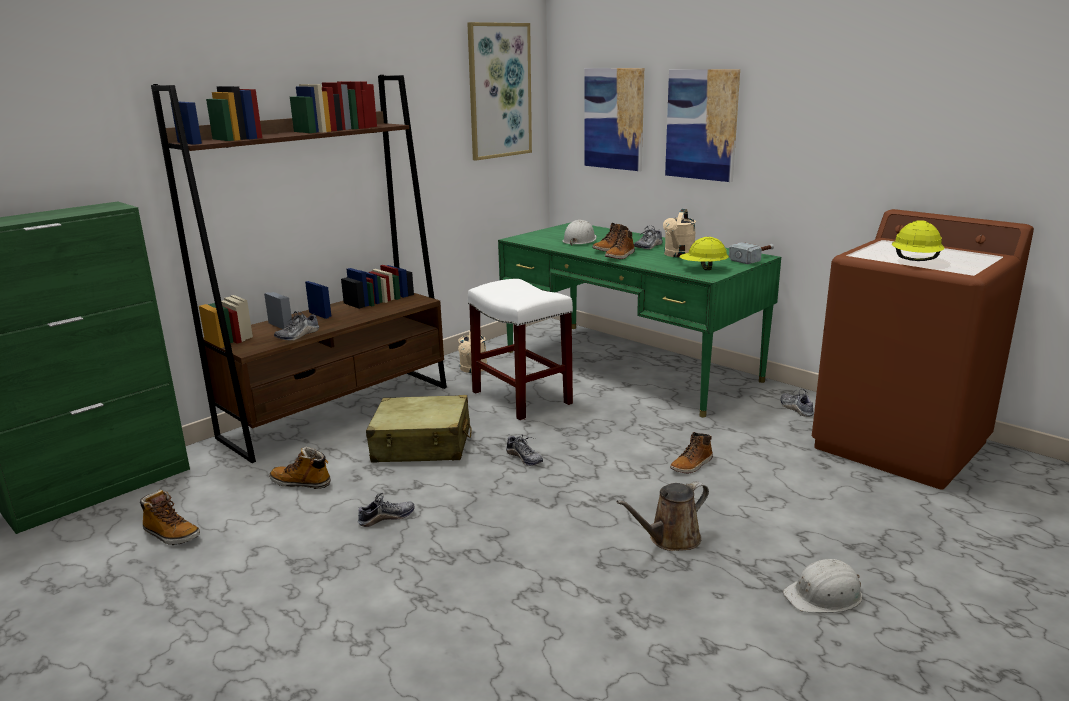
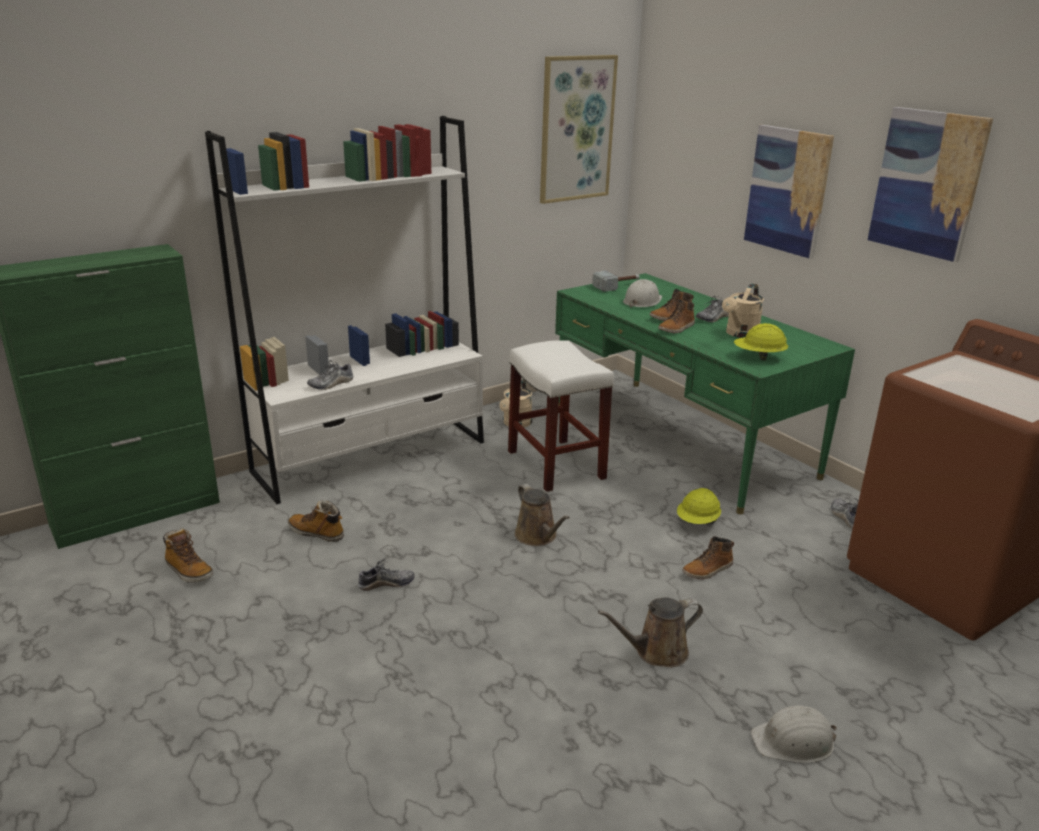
camera: 10 degrees right, 5 degrees up
(339, 411) = (371, 456): brown bookcase -> white bookcase
(422, 445) = (441, 507): beige suitcase -> none
(524, 458) = (538, 536): shoe -> brown watering can
(614, 119) = (698, 169): picture -> picture (927, 183)
(755, 258) = (823, 348): hammer -> hammer (617, 286)
(915, 261) = (977, 392): yellow hard hat -> yellow hard hat (697, 522)

